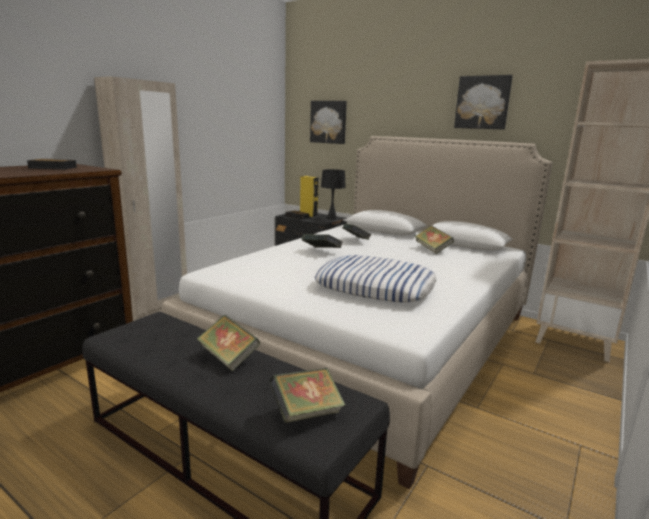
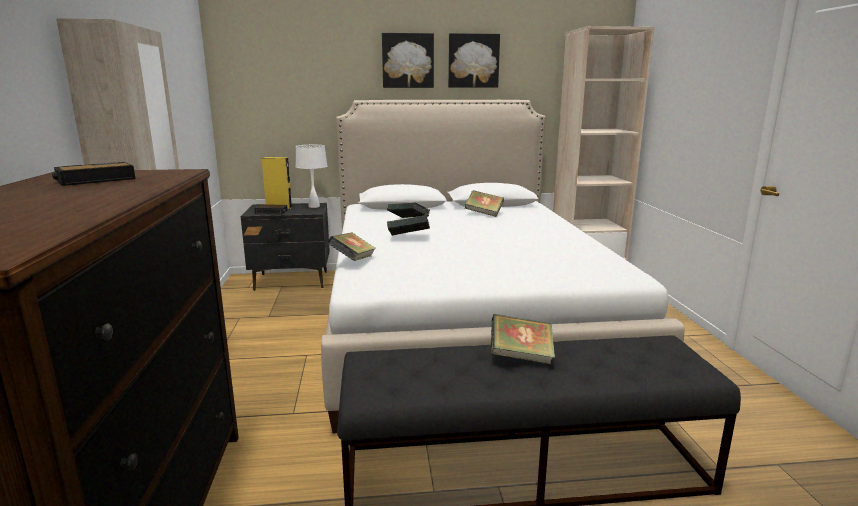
camera: 40 degrees left, 0 degrees up
(306, 412) = (659, 363): book -> book (353, 261)
(328, 122) = (284, 85): picture -> picture (407, 60)
(331, 218) = (313, 206): black table lamp -> white table lamp
(375, 287) = (529, 254): pillow -> none

